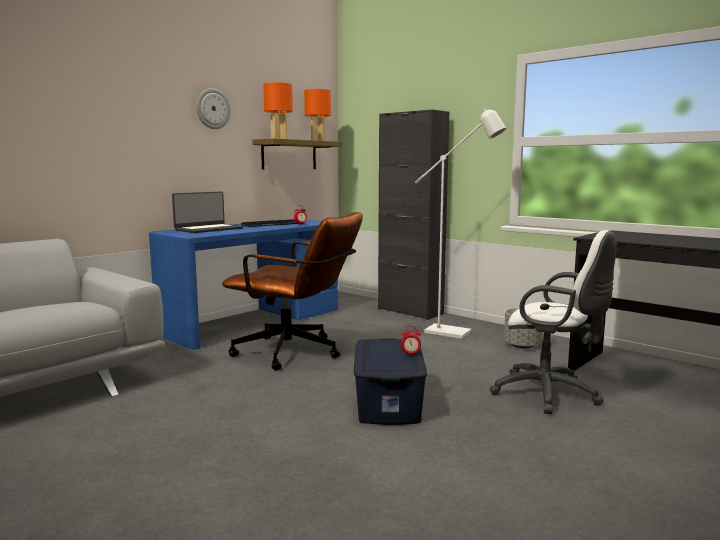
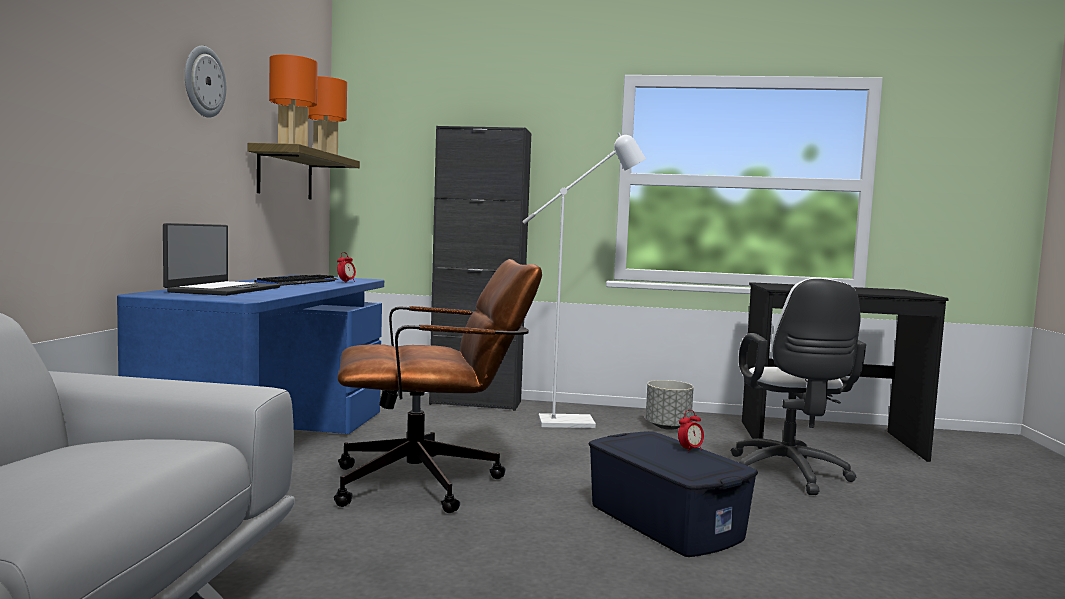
camera: 35 degrees left, 5 degrees down
(551, 394) = (789, 475): white office chair -> white office chair turned 90 degrees clockwise

